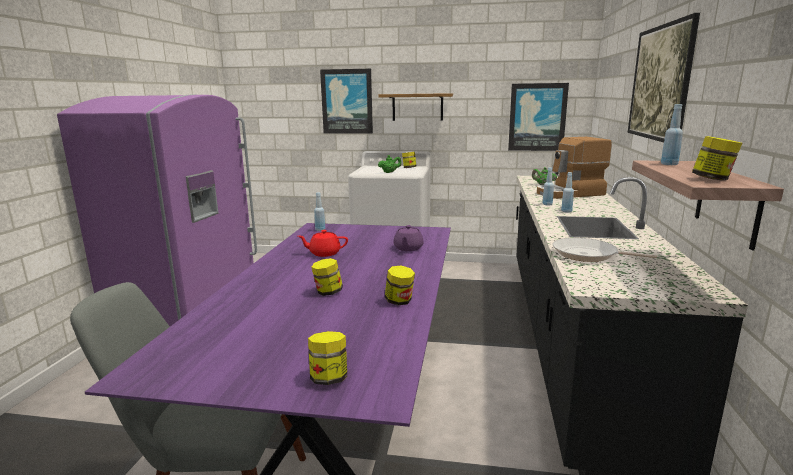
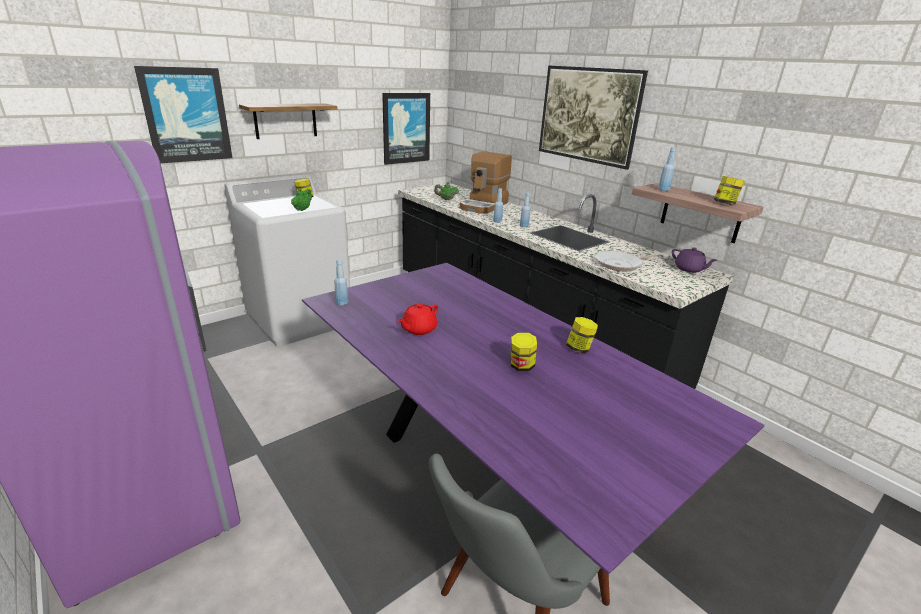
camera: 50 degrees left, 10 degrees up
(329, 378) = (686, 428): jar -> none
(408, 248) = (469, 296): purple teapot -> purple teapot (689, 269)

